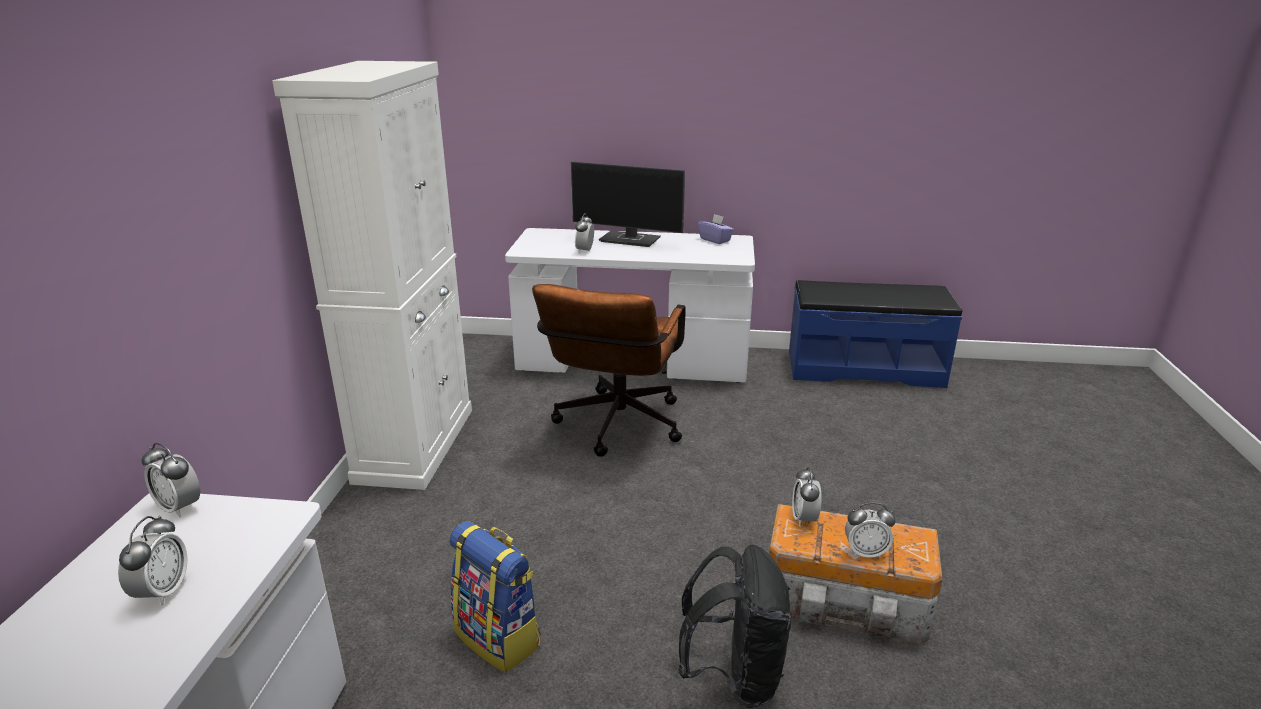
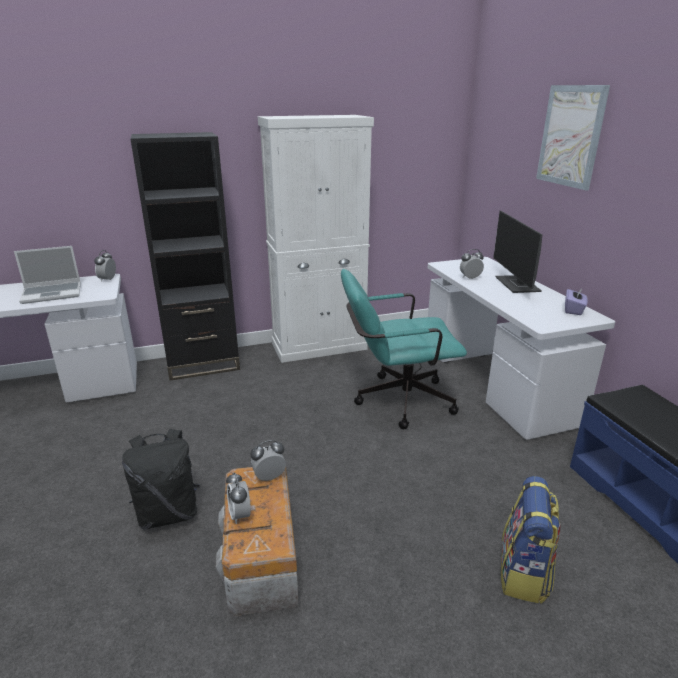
camera: 65 degrees right, 0 degrees up
(163, 592) = (53, 293): alarm clock -> laptop
(331, 574) = (203, 364): none -> black bookcase
(499, 638) = (176, 421): backpack -> backpack (524, 574)
(615, 428) = (396, 401): brown office chair -> turquoise office chair
(639, 62) = (570, 136): none -> picture

